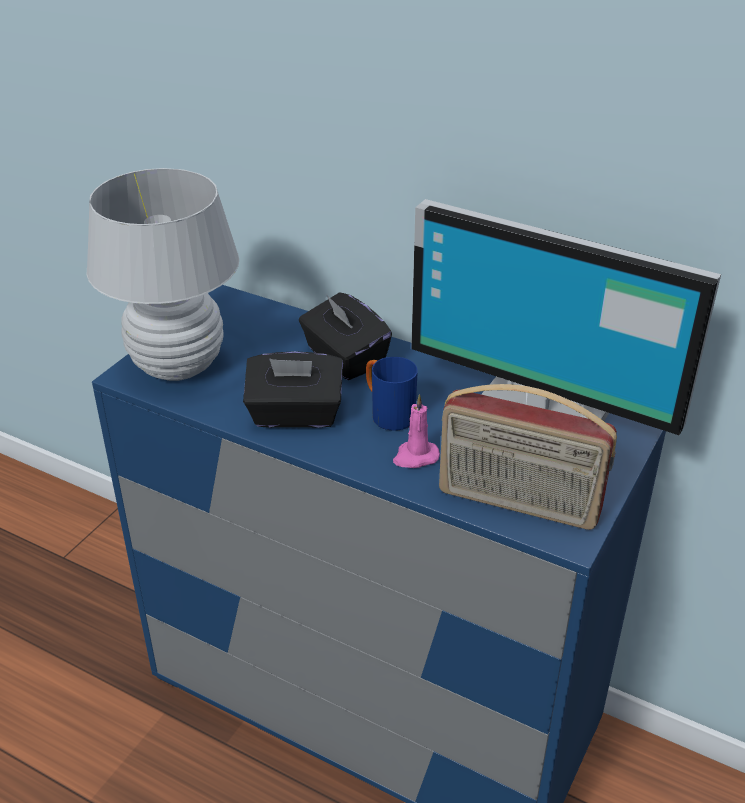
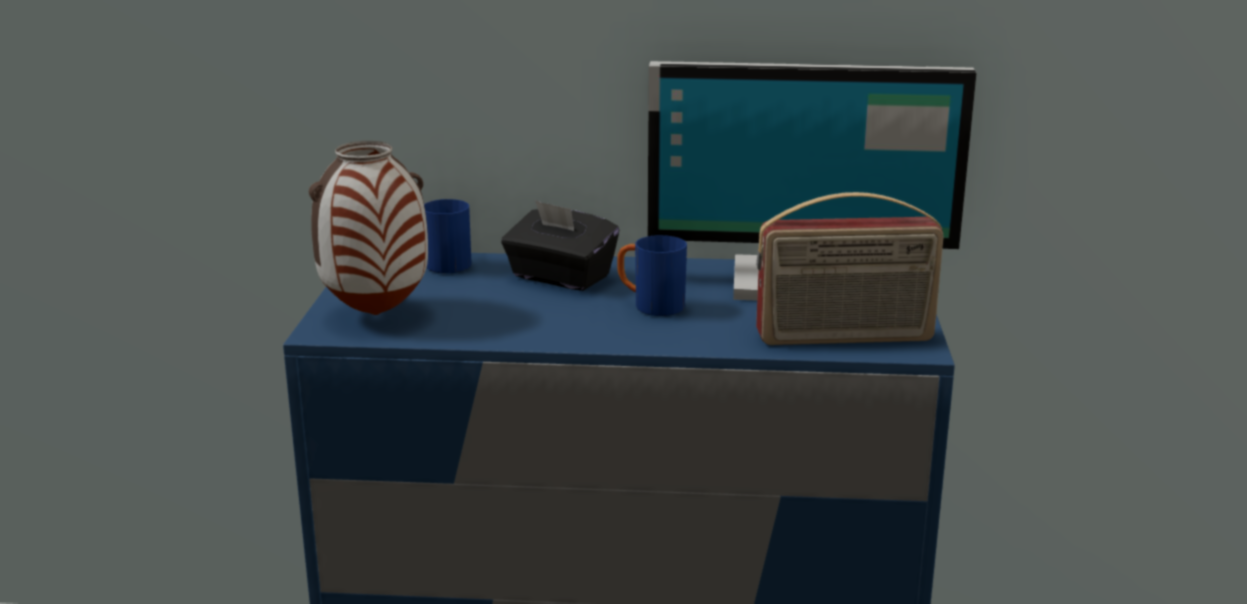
camera: 25 degrees left, 15 degrees down
(178, 366) = (377, 314): white table lamp -> vase
(272, 317) = (445, 263): none -> blue mug
(295, 415) = (553, 324): black tissue box -> none
(415, 457) = (712, 328): pink candle -> none

